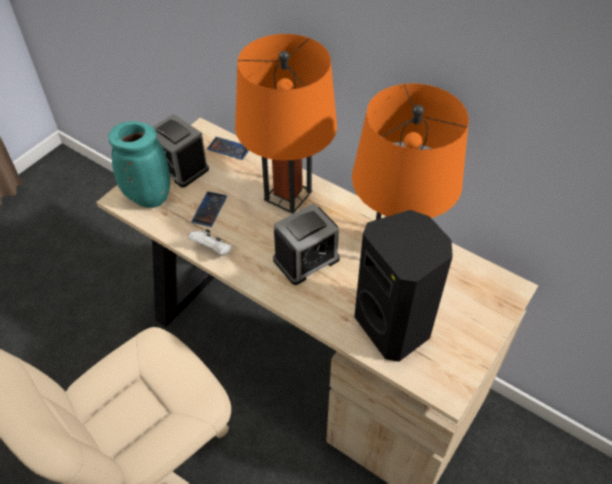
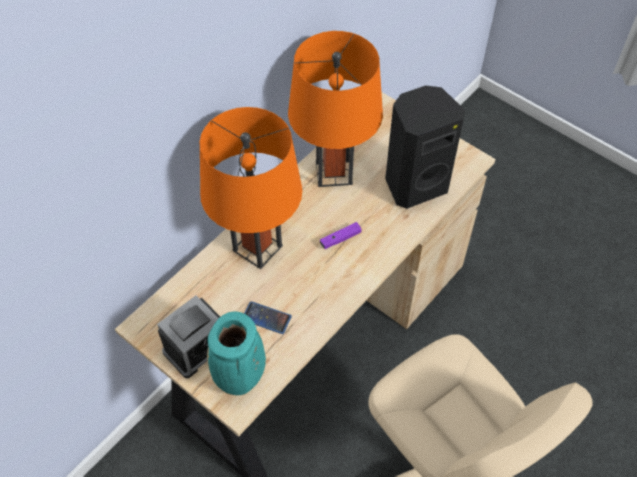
camera: 85 degrees left, 5 degrees up
(213, 250) = (322, 314): white game controller -> none
(229, 149) = (177, 299): phone -> none
(306, 259) = (340, 239): alarm clock -> purple game controller

